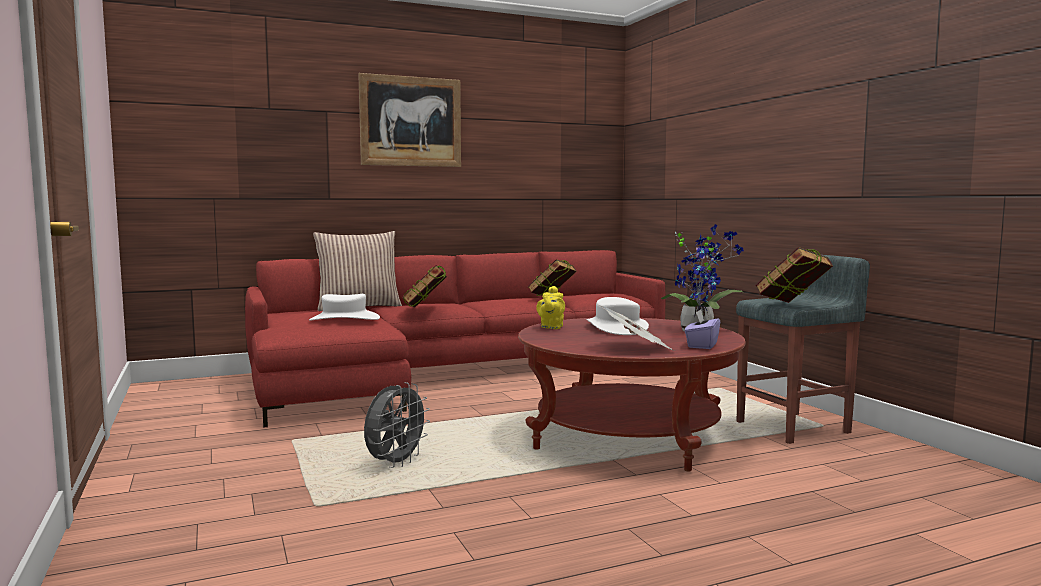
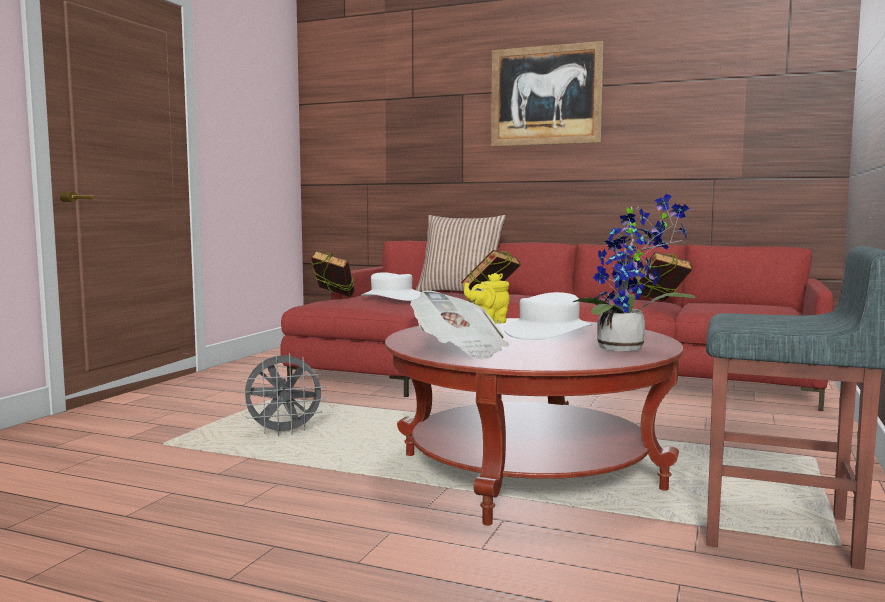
camera: 45 degrees right, 0 degrees up
(701, 345) = (543, 360): purple tissue box -> none
(792, 305) = (739, 324): book -> book (333, 298)

